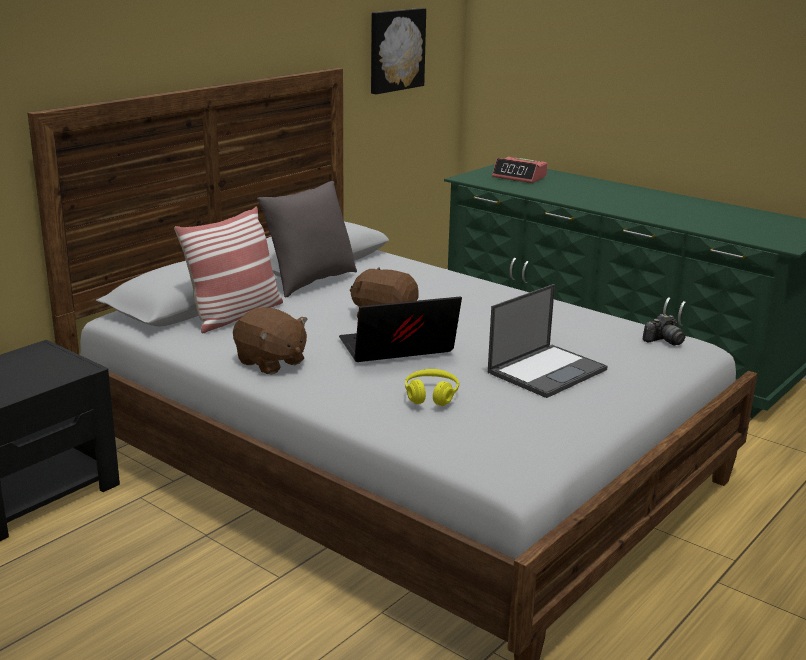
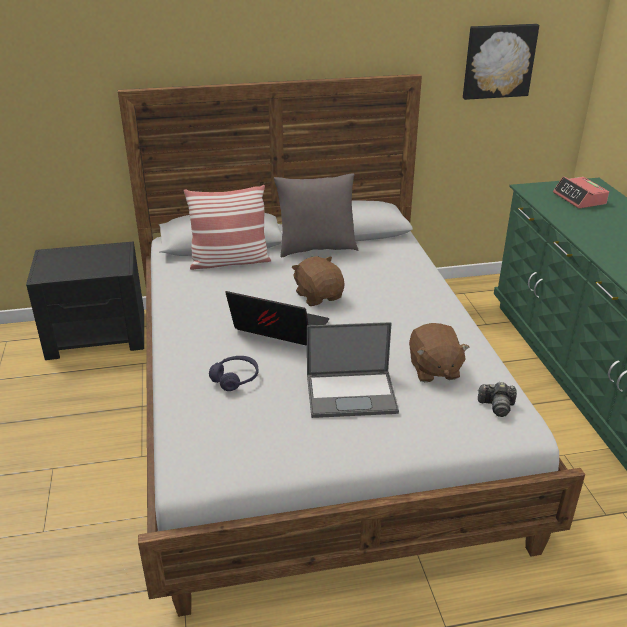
camera: 40 degrees right, 10 degrees up
(270, 362) = (192, 308): brown plush toy -> brown plush toy (433, 369)
(431, 395) = (235, 378): yellow headphones -> purple headphones

